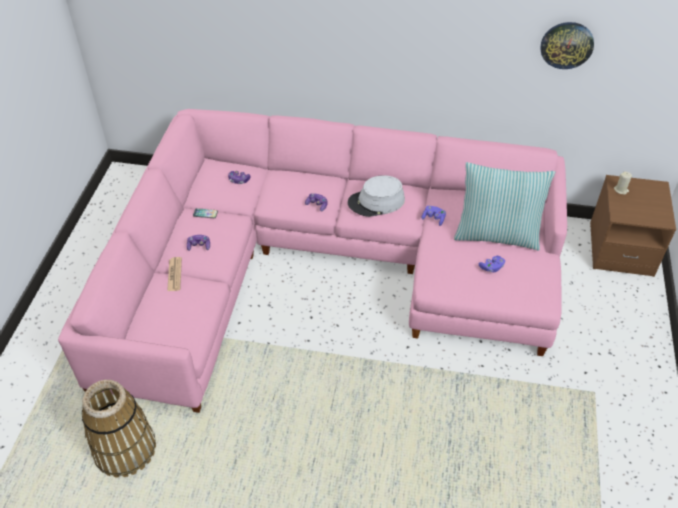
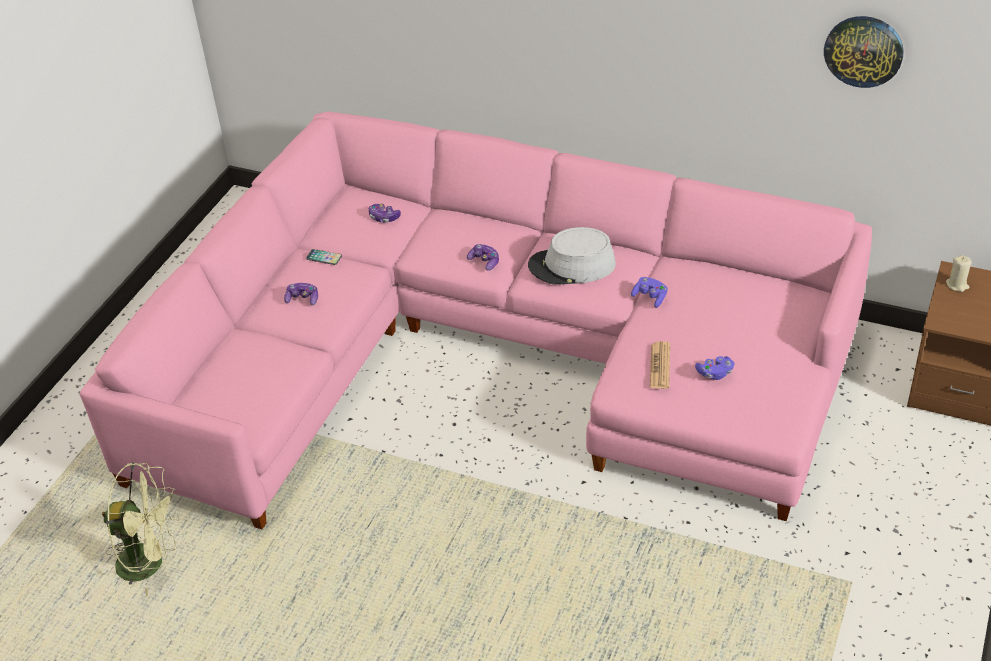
camera: 15 degrees right, 5 degrees down
(125, 449) = (151, 562): basket -> green fan
(174, 274) = (259, 332): newspaper -> newspaper (660, 366)
(496, 234) = (738, 329): pillow -> none

